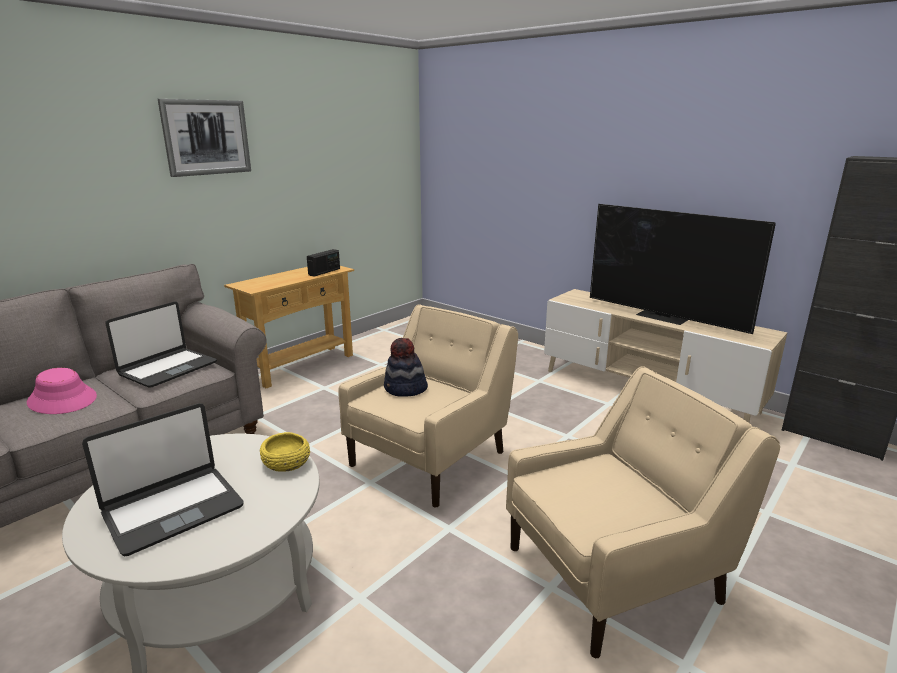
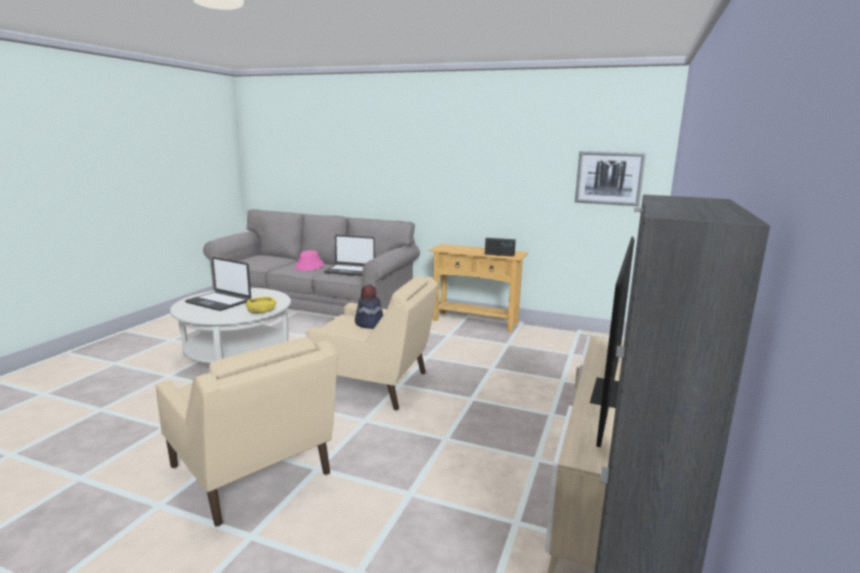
camera: 70 degrees right, 5 degrees down
(206, 137) = (449, 145): picture -> picture (609, 178)

